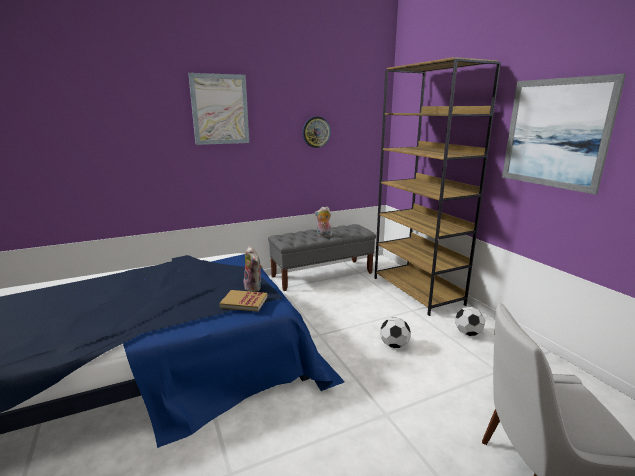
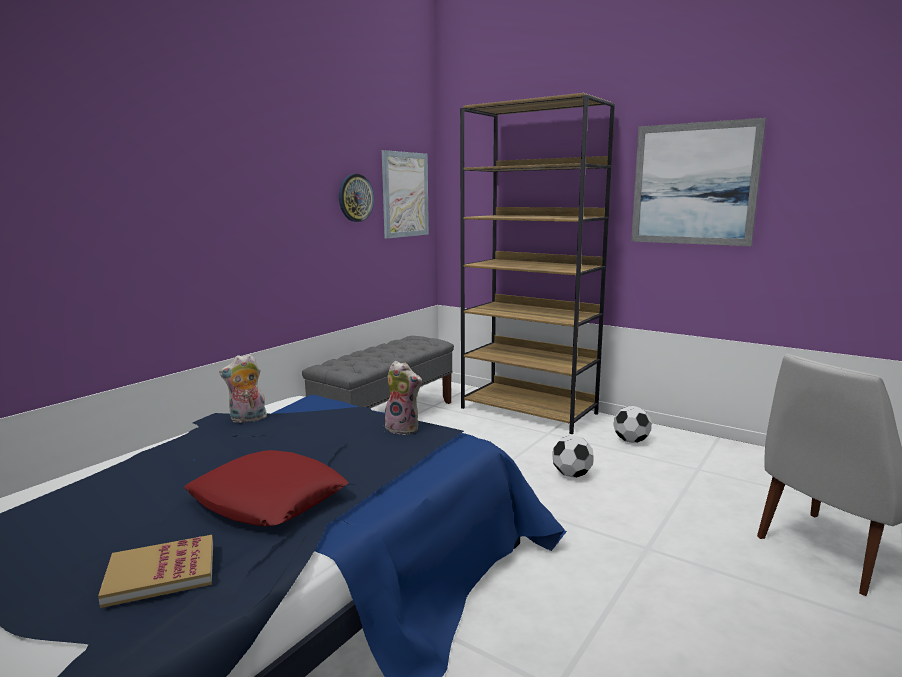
camera: 30 degrees left, 5 degrees down
(139, 310) = (268, 499): none -> red pillow
(220, 109) = (225, 157): picture -> picture (405, 194)
(244, 302) = (421, 447): book -> book (161, 573)
(323, 235) = (389, 354): plush toy -> plush toy (247, 420)

